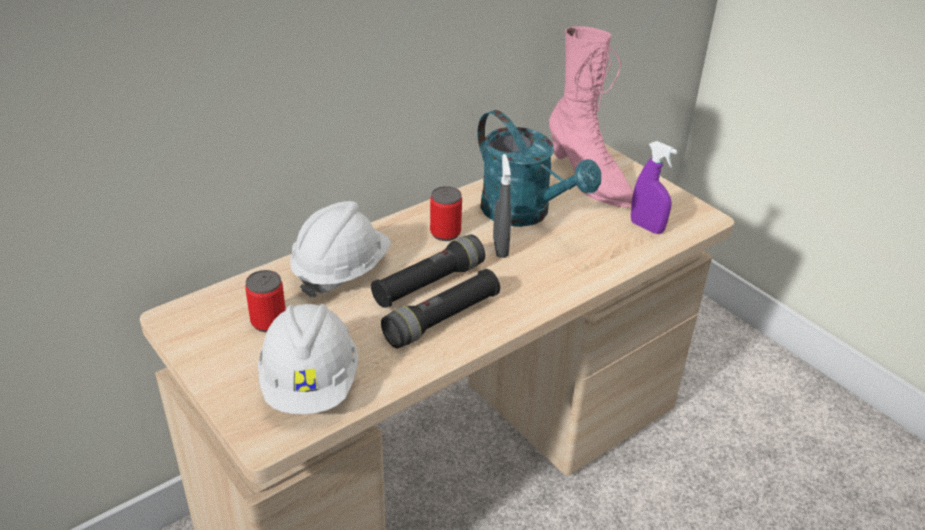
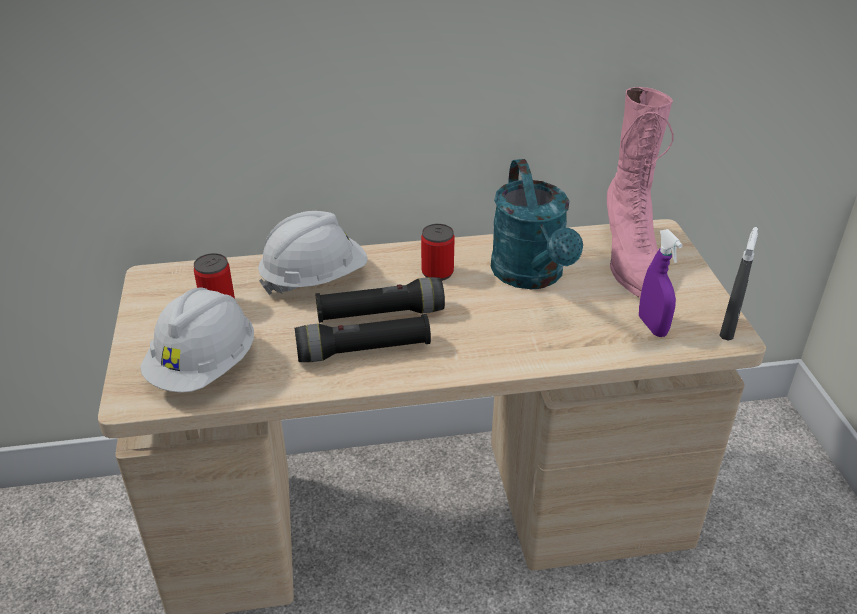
camera: 30 degrees right, 0 degrees up
(500, 248) = (478, 302): grey spray bottle -> grey spray bottle (728, 329)

